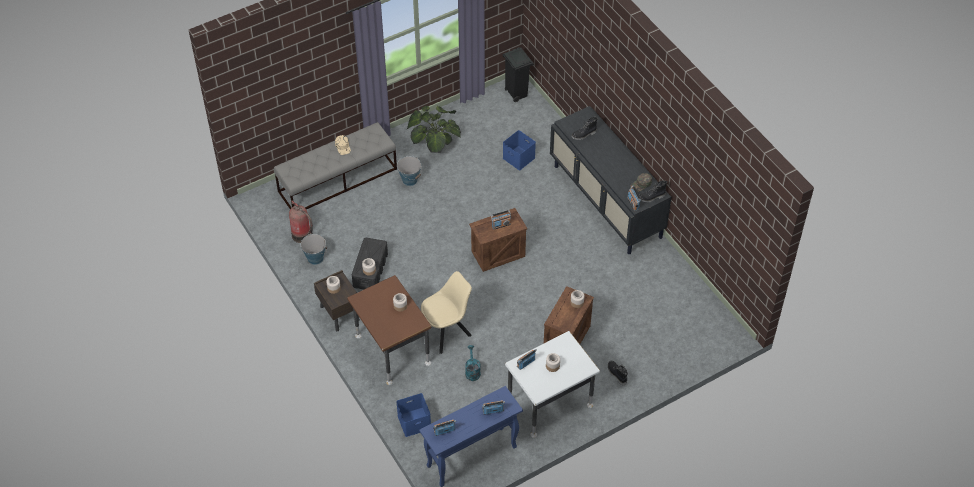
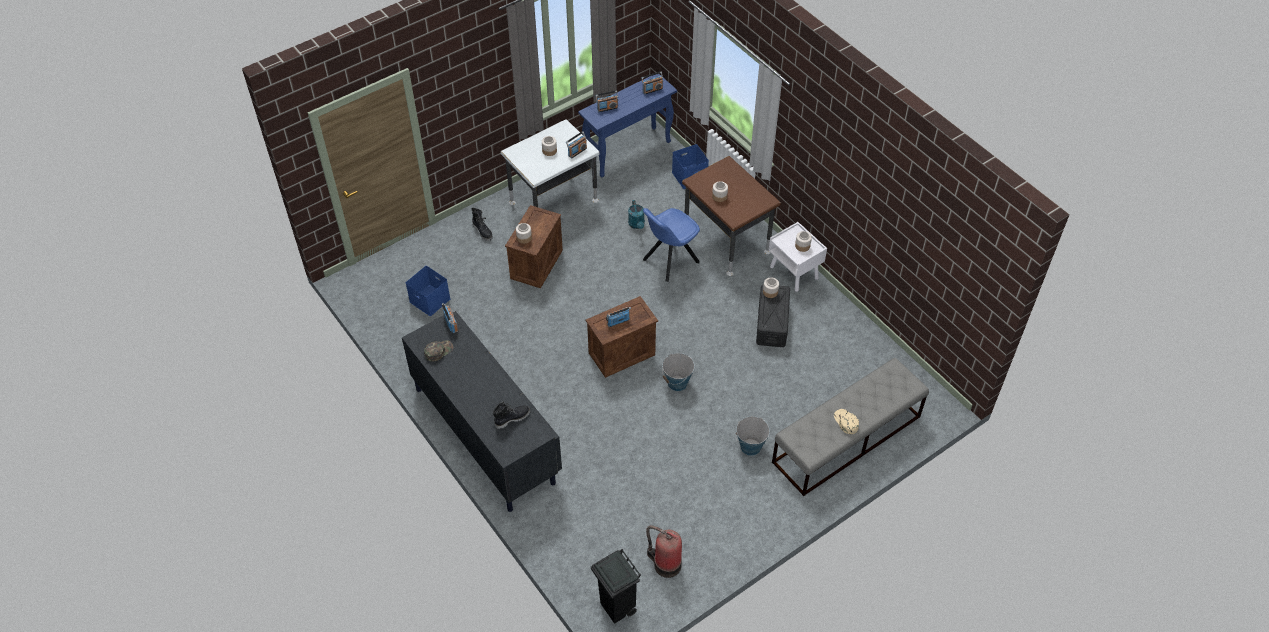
camera: 175 degrees right, 0 degrees up
(303, 236) = (866, 359): fire extinguisher -> fire extinguisher (665, 564)
(315, 258) = (842, 333): bucket -> bucket (677, 383)
(339, 313) = (794, 273): brown nightstand -> white nightstand
(434, 141) = (728, 512): potted plant -> none
(446, 332) = (670, 261): beige chair -> blue chair
(519, 158) = (605, 492): blue storage box -> blue storage box (429, 300)
(651, 198) = (427, 333): black boot -> none

